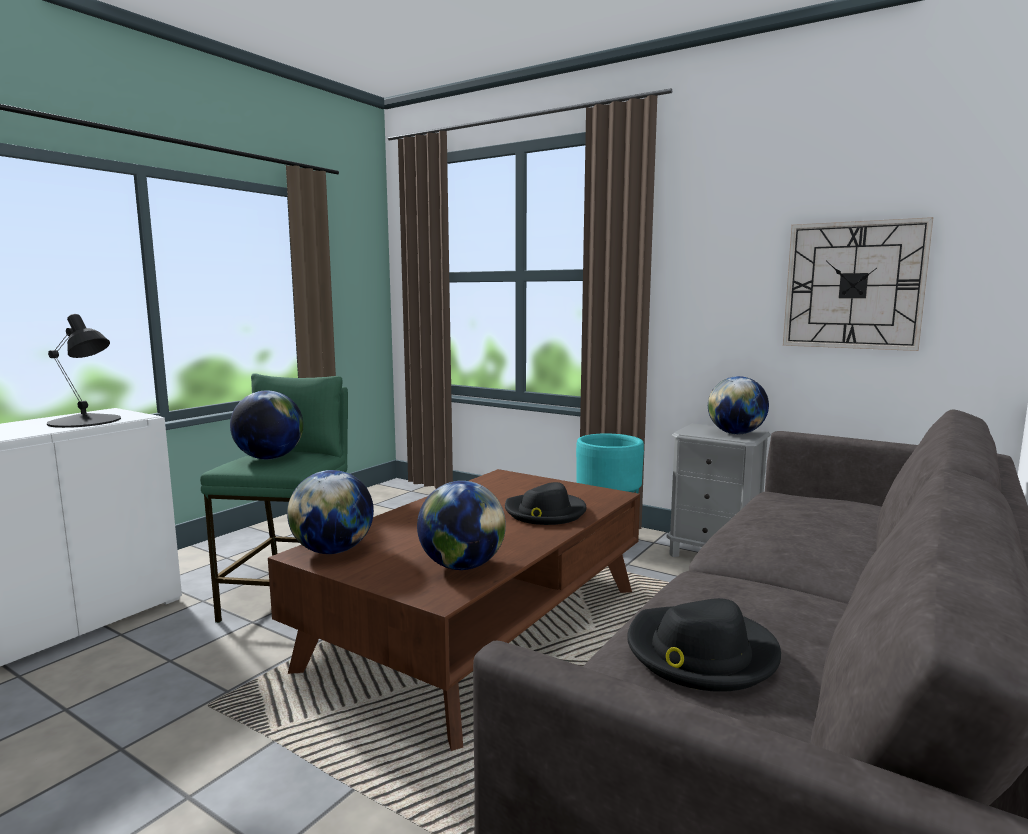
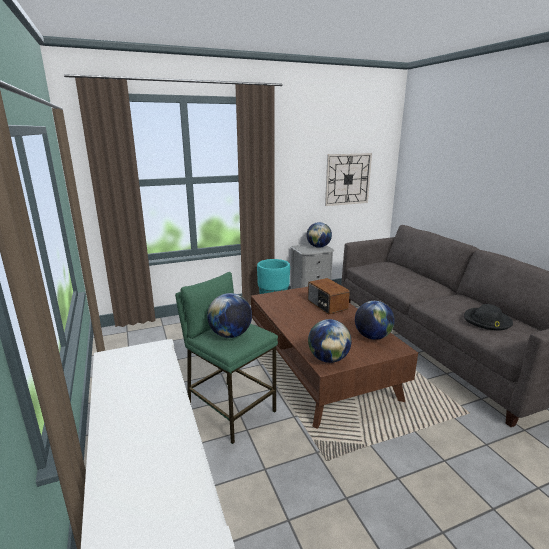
camera: 55 degrees left, 10 degrees up
(84, 421) = (147, 366): black table lamp -> none
(545, 512) = (326, 305): black hat -> radio

